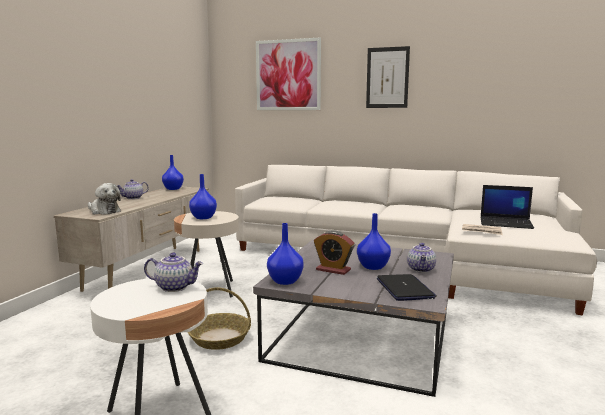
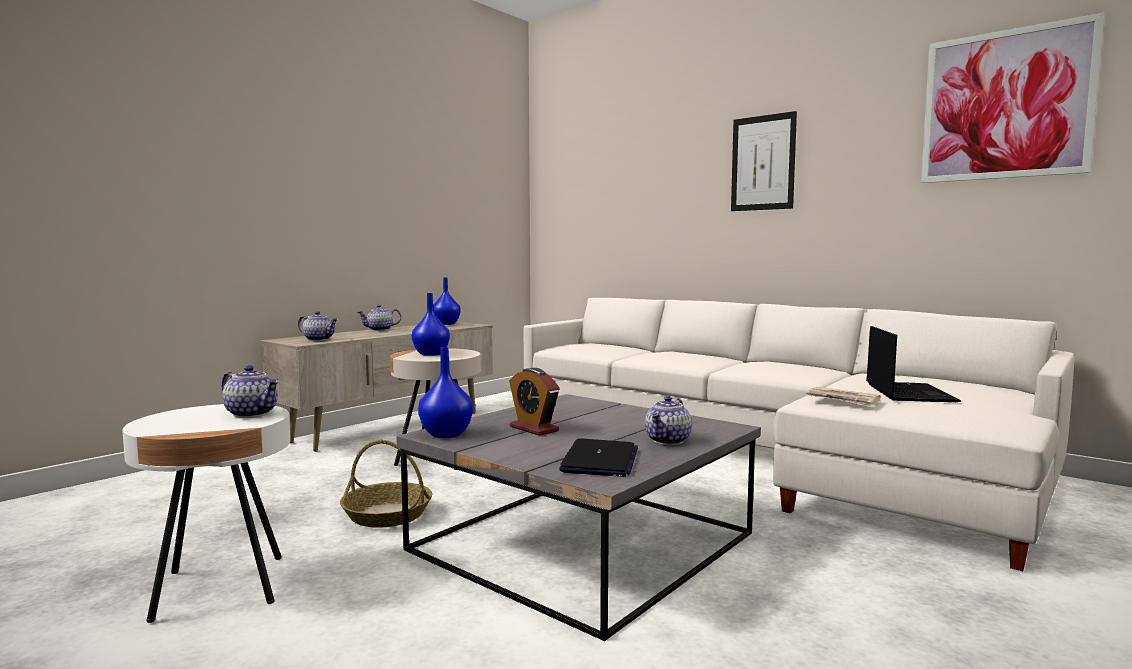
camera: 20 degrees right, 5 degrees down
(104, 211) = (319, 339): plush toy -> teapot
(288, 75) = (624, 168): picture -> picture (1005, 105)
(373, 266) = (599, 431): blue vase -> none
(506, 223) = (907, 392): laptop -> laptop turned 120 degrees counterclockwise

